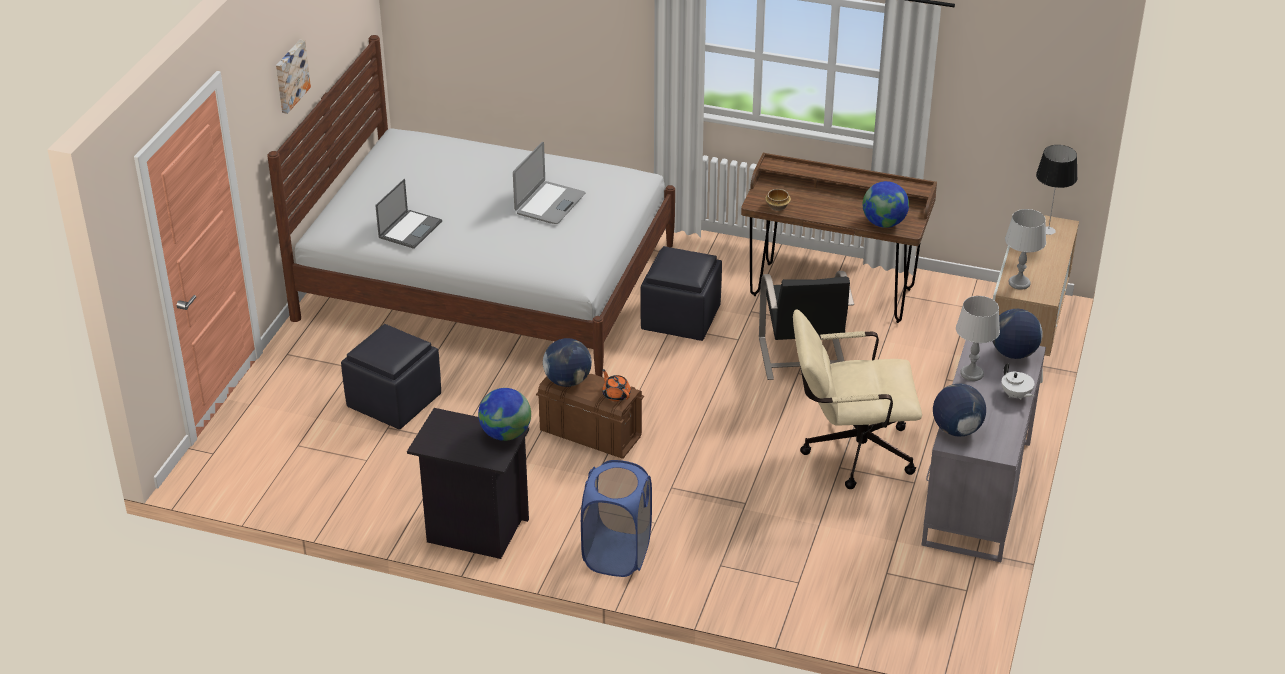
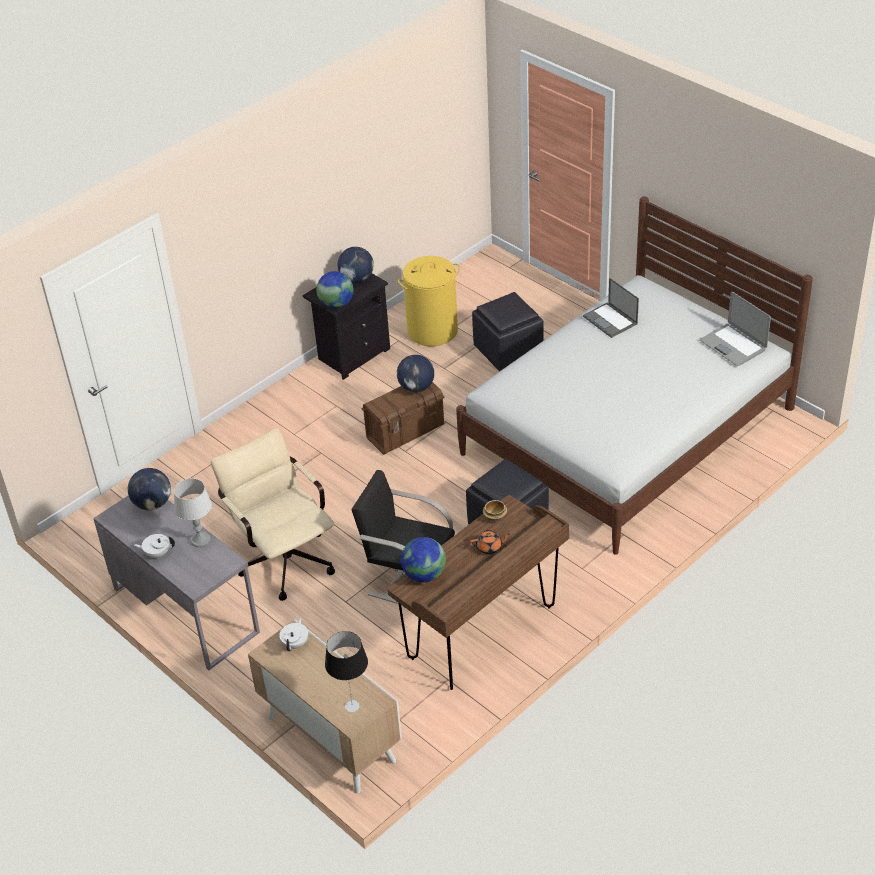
camera: 120 degrees right, 5 degrees up
(290, 75) = (694, 183): picture -> none
(386, 476) = (432, 330): none -> yellow laundry basket
(549, 204) = (600, 398): laptop -> laptop (733, 345)
(616, 394) = (384, 406): orange teapot -> orange teapot (489, 547)
(617, 554) = (280, 408): blue laundry basket -> none
(848, 451) = (283, 558): beige office chair -> beige office chair turned 60 degrees counterclockwise
(1013, 353) = (201, 576): globe -> globe (357, 279)
(1019, 283) = (296, 643): grey table lamp -> white teapot

